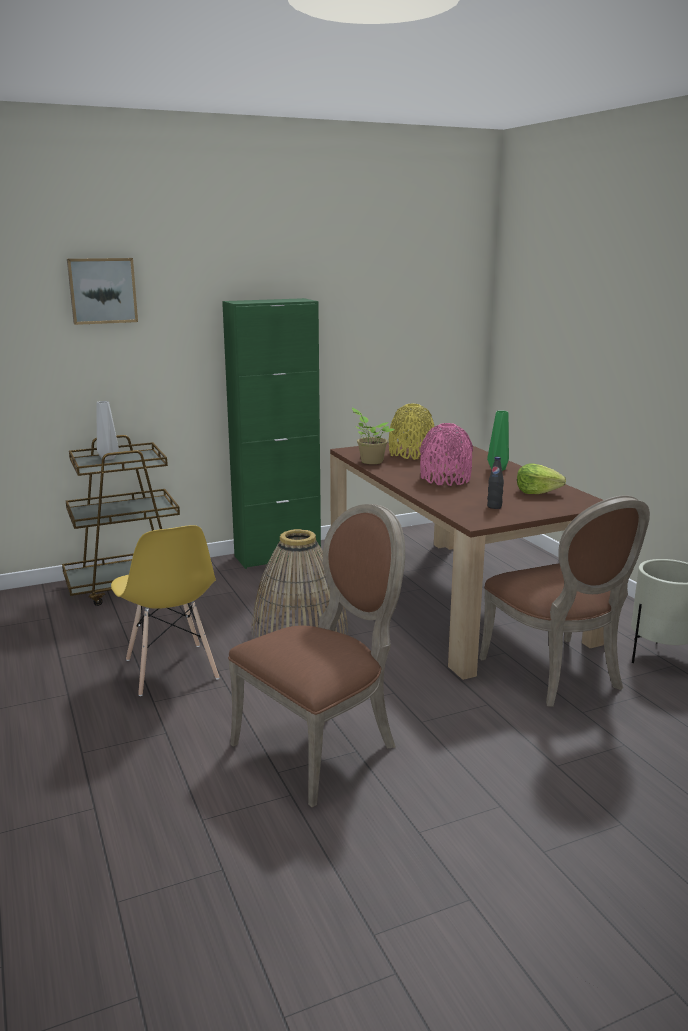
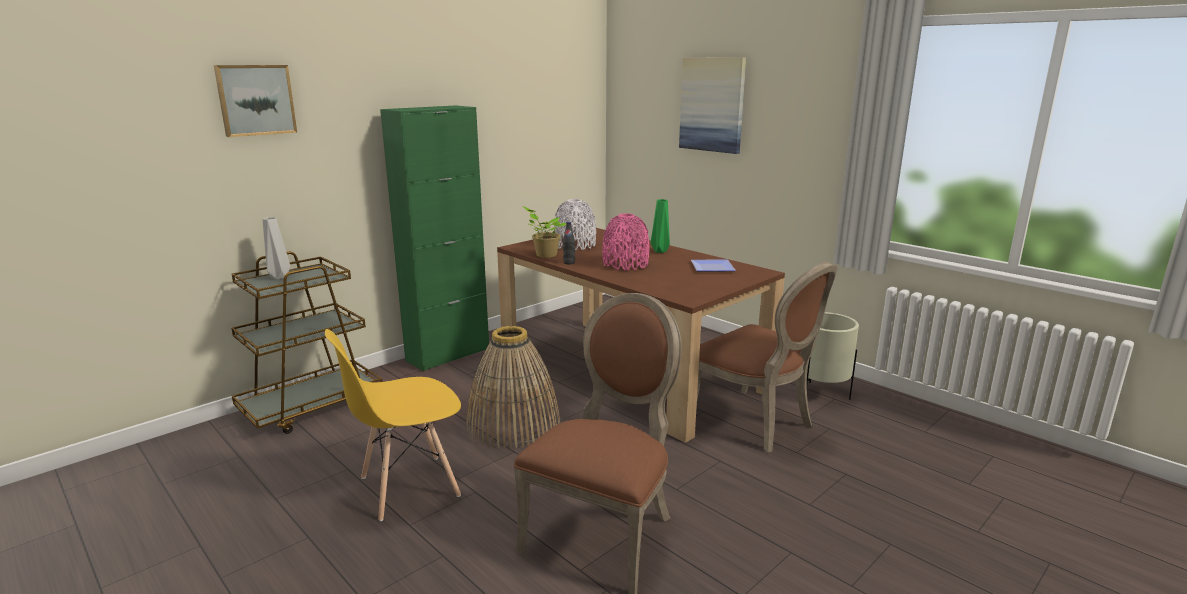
camera: 20 degrees left, 0 degrees up
(171, 670) = (409, 487): yellow chair -> yellow chair turned 105 degrees clockwise
(411, 454) = (575, 245): yellow vase -> white vase
(494, 507) = (690, 284): black bottle -> black bottle (569, 262)
(537, 492) = (710, 267): lettuce -> plate
(592, 304) = (712, 104): none -> picture

